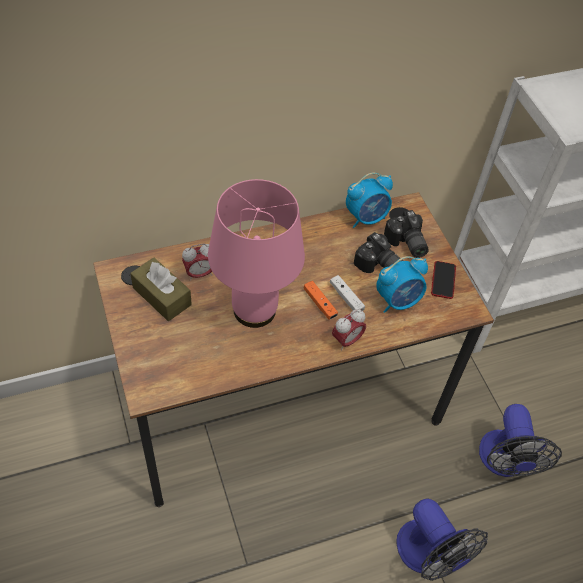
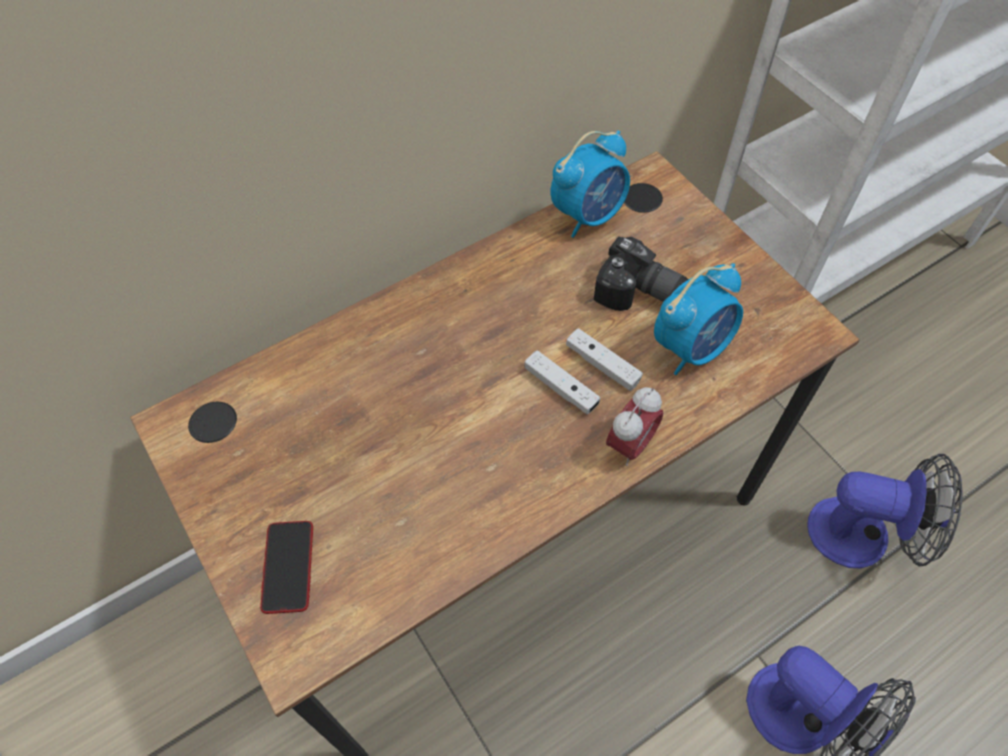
camera: 10 degrees left, 5 degrees up
(162, 296) = (274, 449): brown tissue box -> none
(199, 274) = (332, 388): alarm clock -> none
(253, 310) = (448, 430): pink table lamp -> none
(320, 303) = (561, 388): orange game controller -> white game controller
(406, 244) = (669, 243): camera -> none
(443, 280) = (752, 291): phone -> phone (288, 567)
(504, 462) = (863, 535): fan -> fan turned 60 degrees counterclockwise

